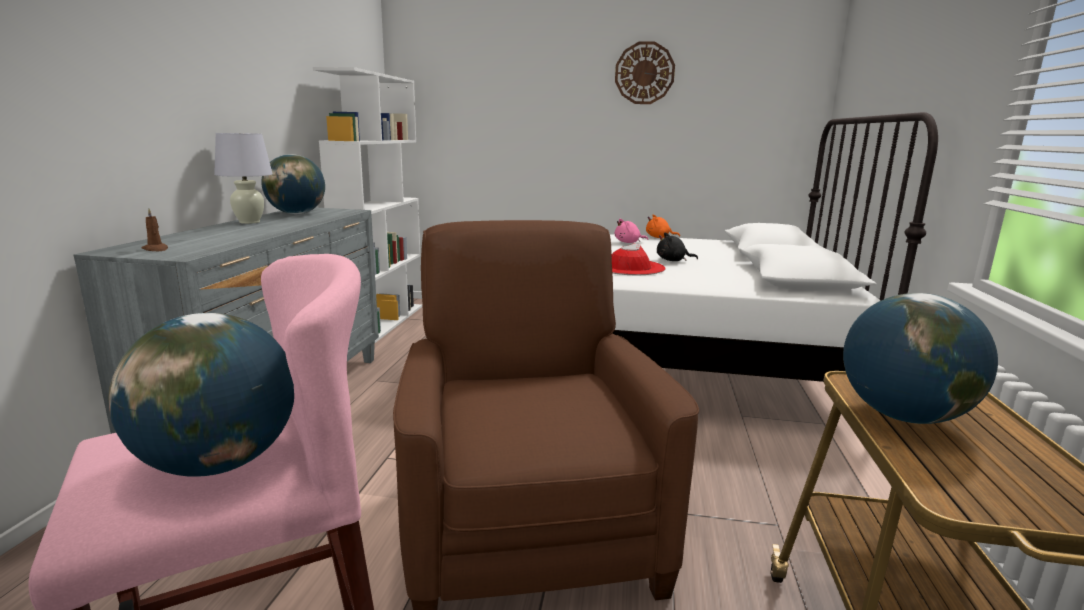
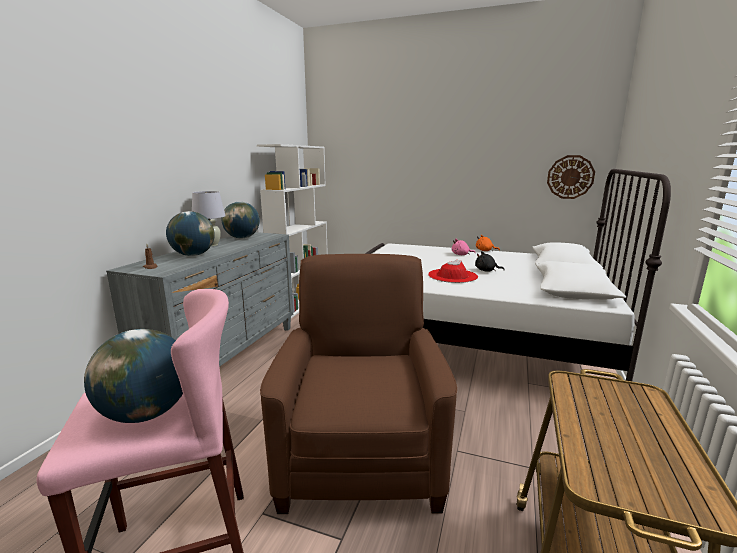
camera: 10 degrees right, 0 degrees up
(644, 73) = (477, 137): wall clock -> wall clock (570, 177)
(903, 416) = (589, 412): globe -> globe (193, 255)

